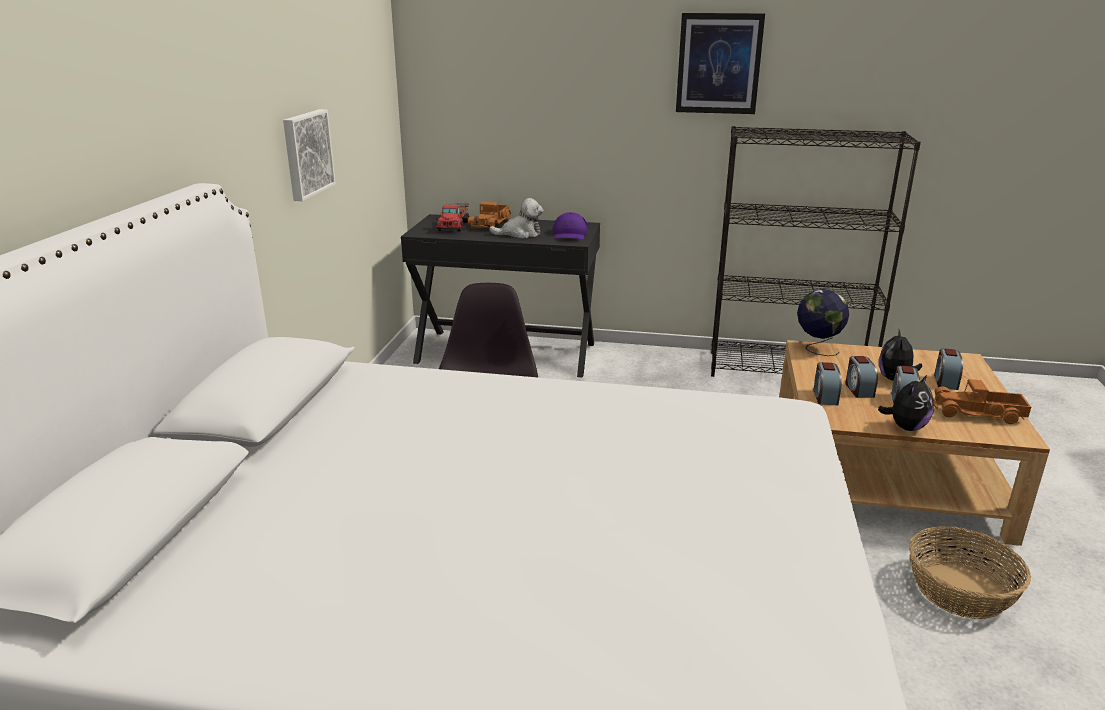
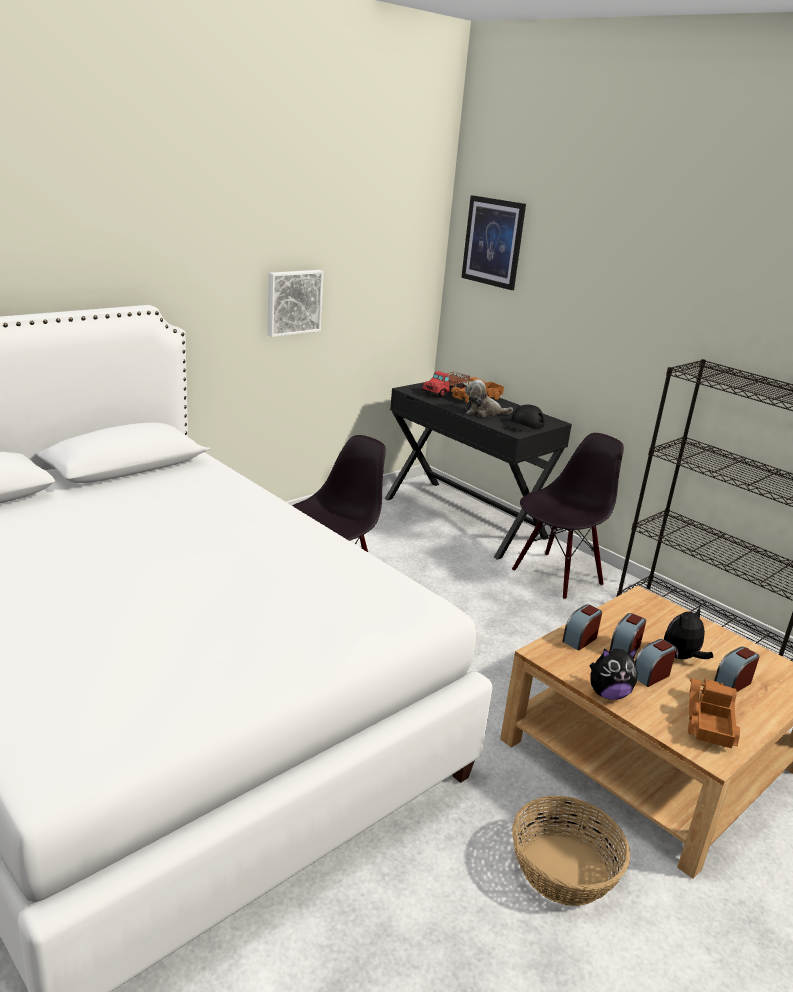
camera: 35 degrees right, 0 degrees up
(520, 234) = (483, 412): plush toy -> plush toy turned 150 degrees clockwise
(569, 234) = (523, 425): purple cap -> black cap
(642, 371) = (556, 576): none -> black chair
(719, 64) = (703, 292): picture -> picture (493, 242)
(817, 348) = (653, 603): globe -> none
(978, 413) = (708, 720): toy truck -> toy truck turned 60 degrees clockwise

